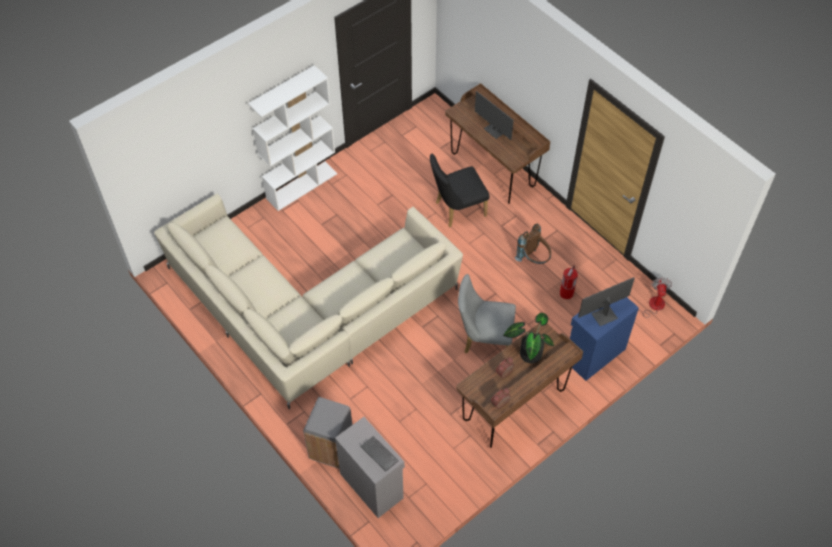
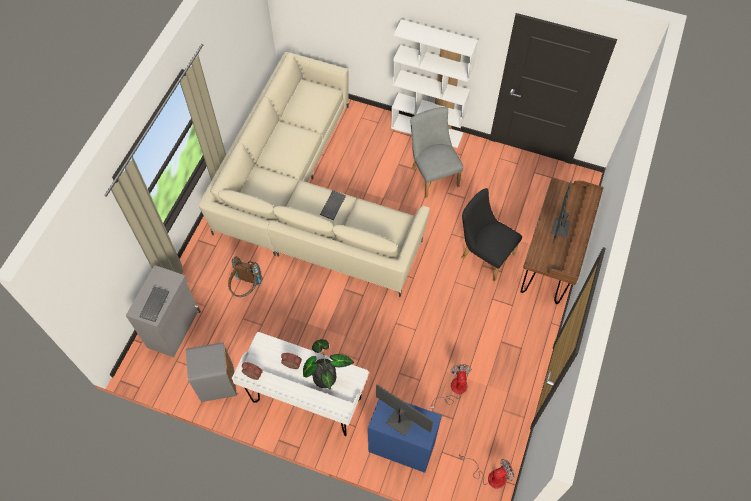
camera: 60 degrees right, 5 degrees up
(332, 448) = (193, 282): grey trash can -> grey trash can (218, 384)
(352, 279) = (332, 205): none -> keyboard
(483, 339) = (361, 343): grey chair -> grey chair (433, 174)
(514, 406) = (307, 401): brown desk -> white desk
(533, 259) = (473, 344): brown backpack -> brown backpack (246, 288)
(566, 293) = (454, 390): fire extinguisher -> fan

